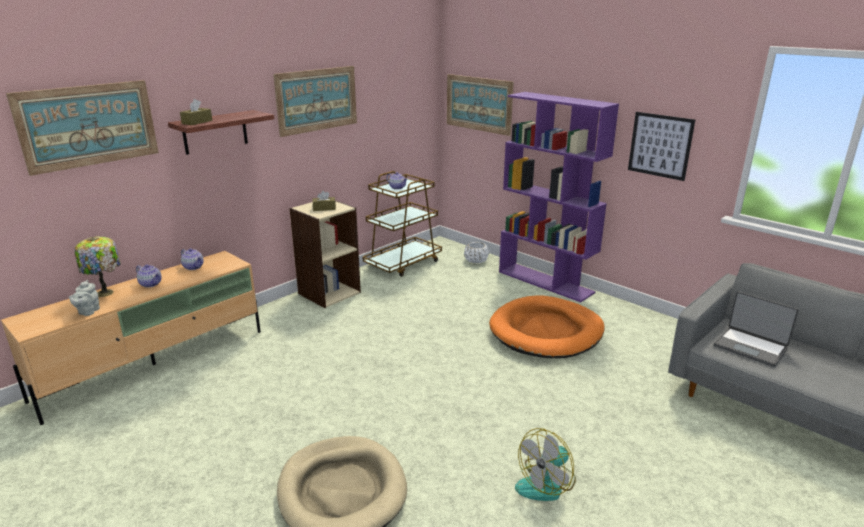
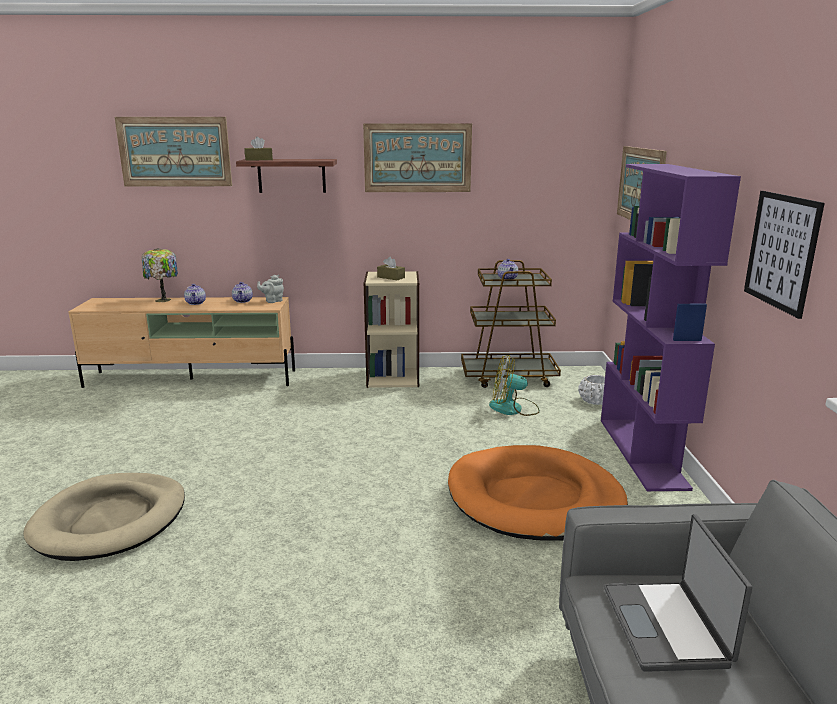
camera: 45 degrees right, 5 degrees down
(88, 312) = (130, 307): grey teapot -> grey teapot (272, 301)
(546, 484) = (236, 627): fan -> fan (513, 409)

